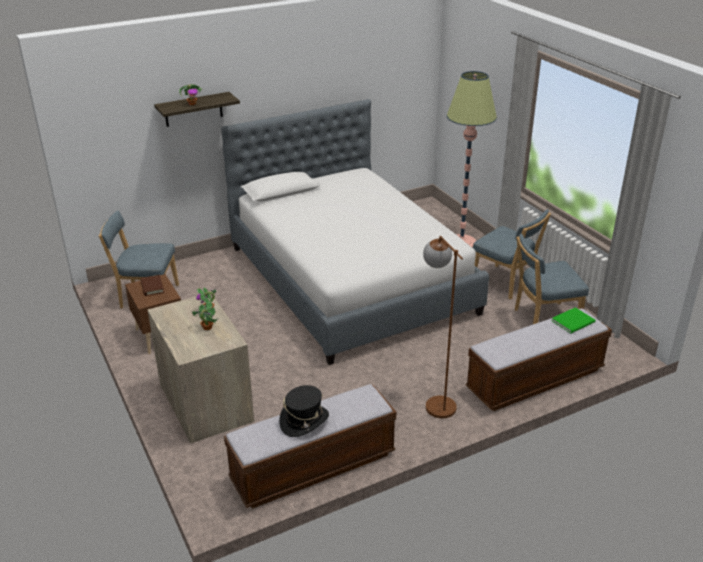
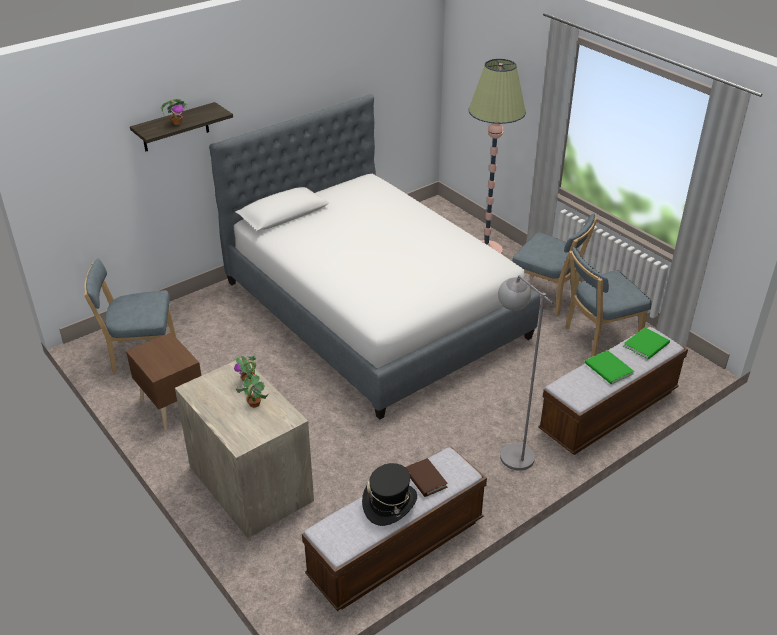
camera: 10 degrees left, 5 degrees up
(152, 287) = (160, 351): brown book -> brown book (425, 479)
(435, 401) = (509, 450): brown floor lamp -> grey floor lamp
(532, 338) = (608, 369): none -> green book

